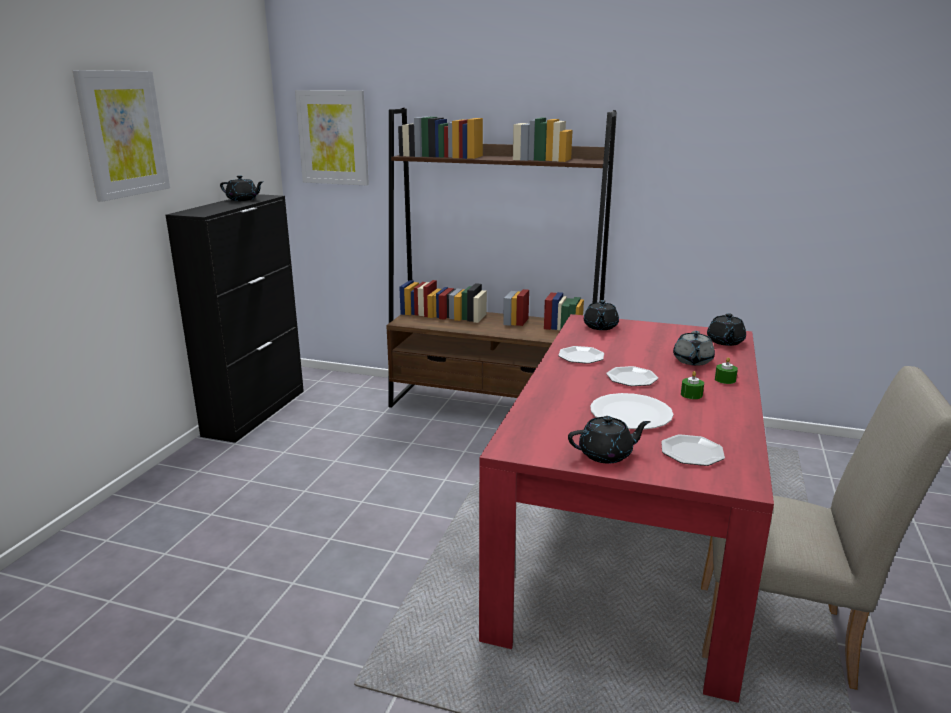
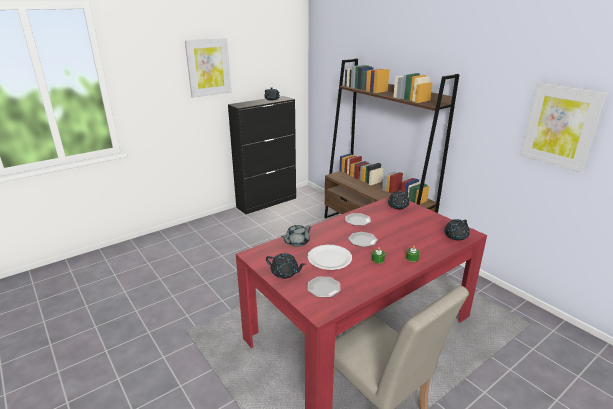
camera: 35 degrees right, 5 degrees up
(333, 137) = (328, 70): picture -> picture (560, 126)
(692, 361) = (413, 241): grey teapot -> grey teapot (296, 242)

